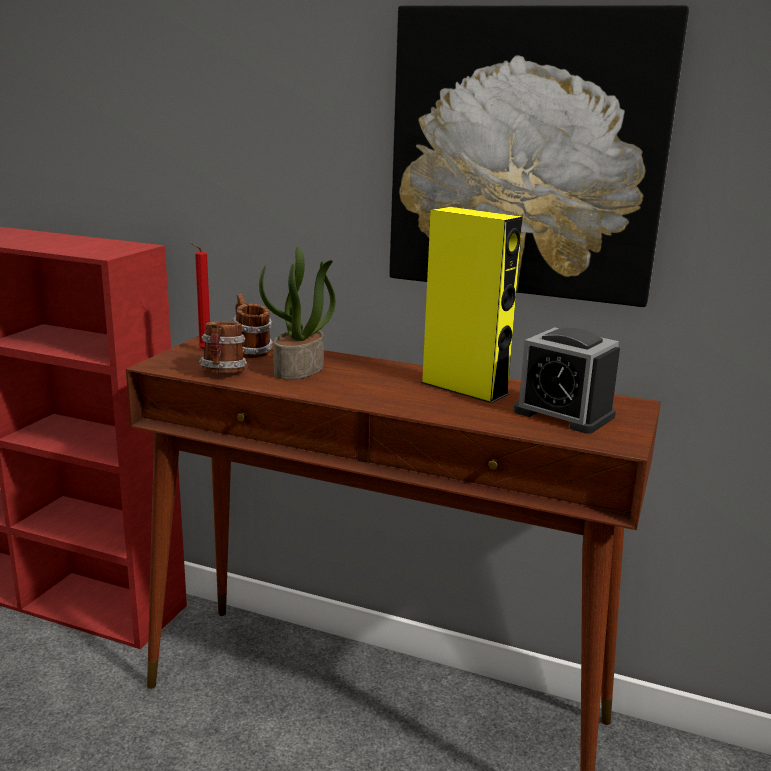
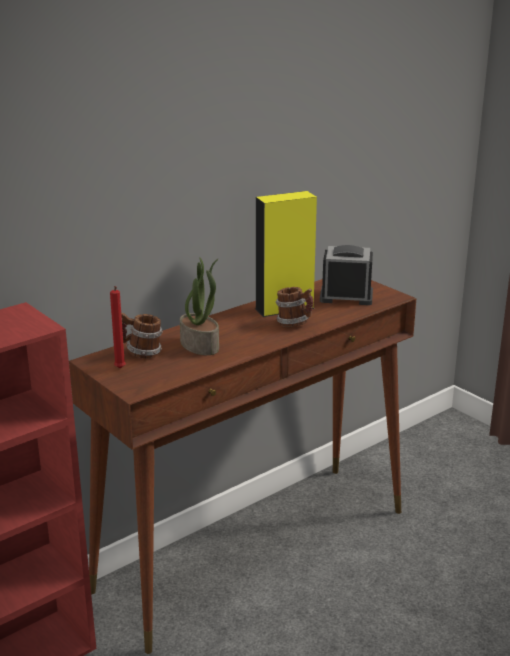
camera: 60 degrees left, 5 degrees up
(223, 373) = (181, 370): mug -> mug (294, 324)
(526, 155) = (267, 150): picture -> none
(563, 414) = (346, 296): alarm clock -> alarm clock turned 150 degrees counterclockwise

